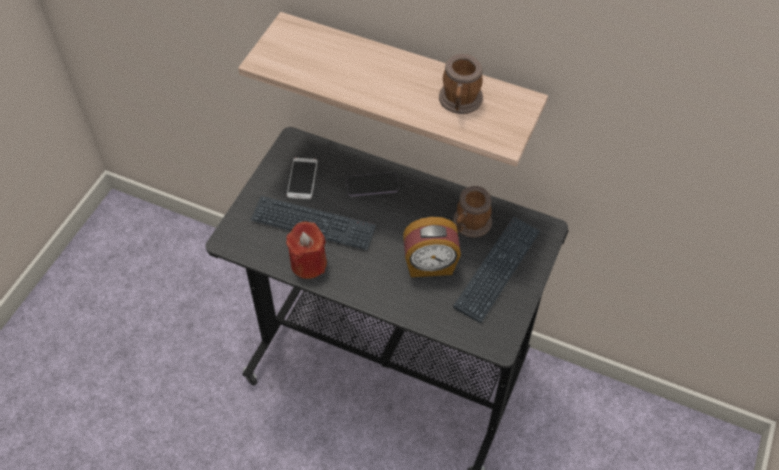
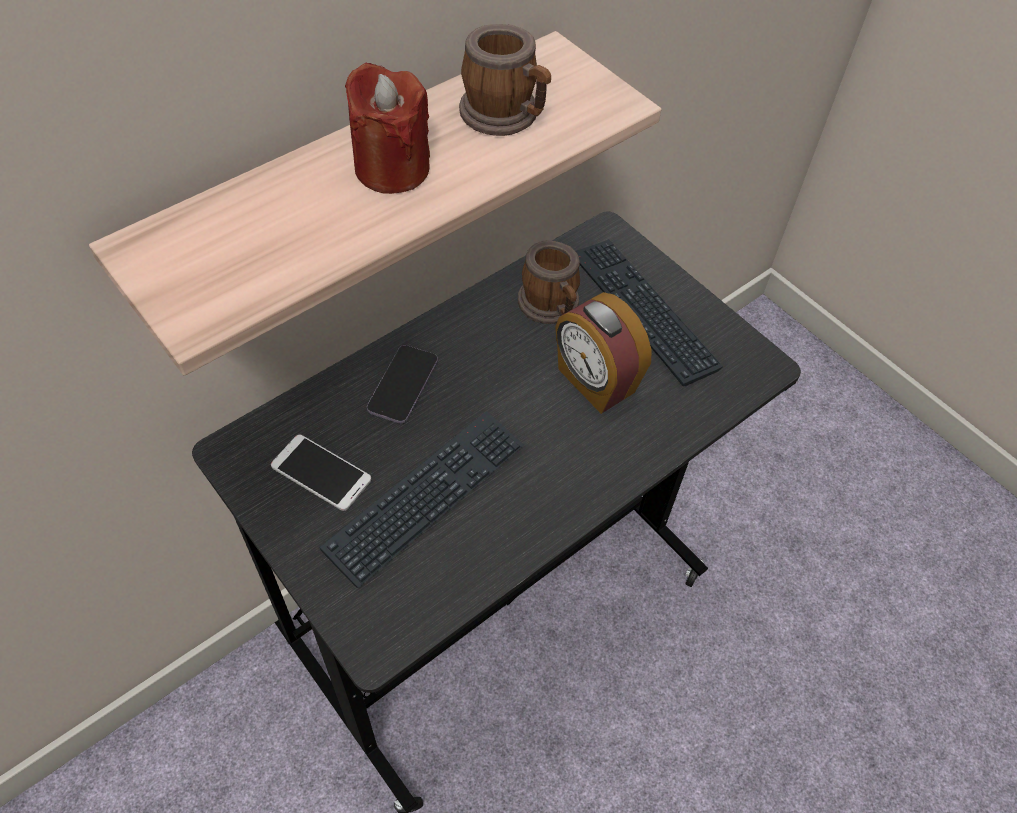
camera: 65 degrees left, 0 degrees up
(308, 263) = (500, 537): red candle -> red candle (392, 168)
(430, 265) = (594, 382): alarm clock -> alarm clock turned 120 degrees clockwise

